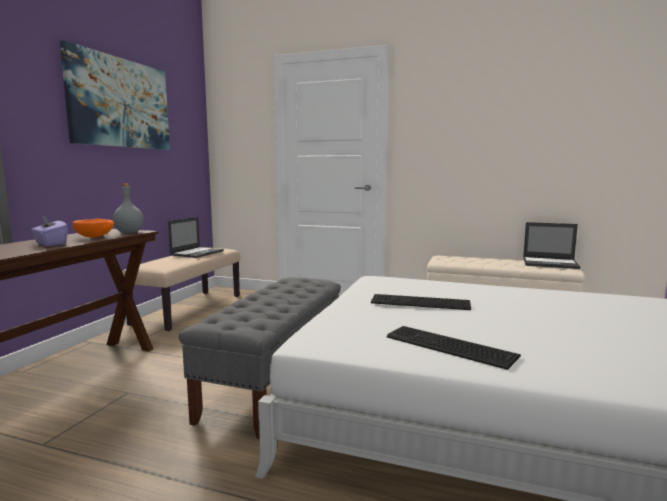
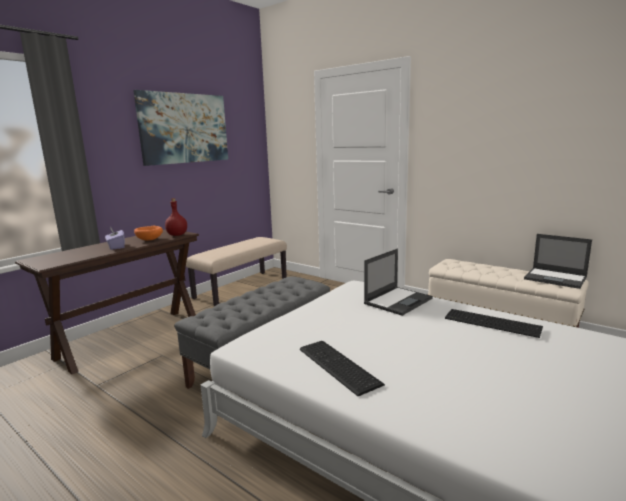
camera: 20 degrees right, 5 degrees up
(129, 232) = (177, 235): grey bottle -> red bottle
(197, 253) = (249, 243): laptop -> laptop (398, 300)
(421, 303) = (363, 318): keyboard -> keyboard (493, 323)

